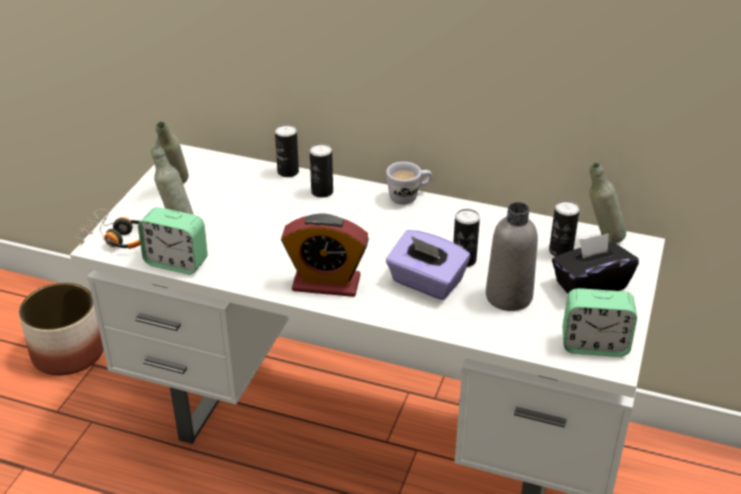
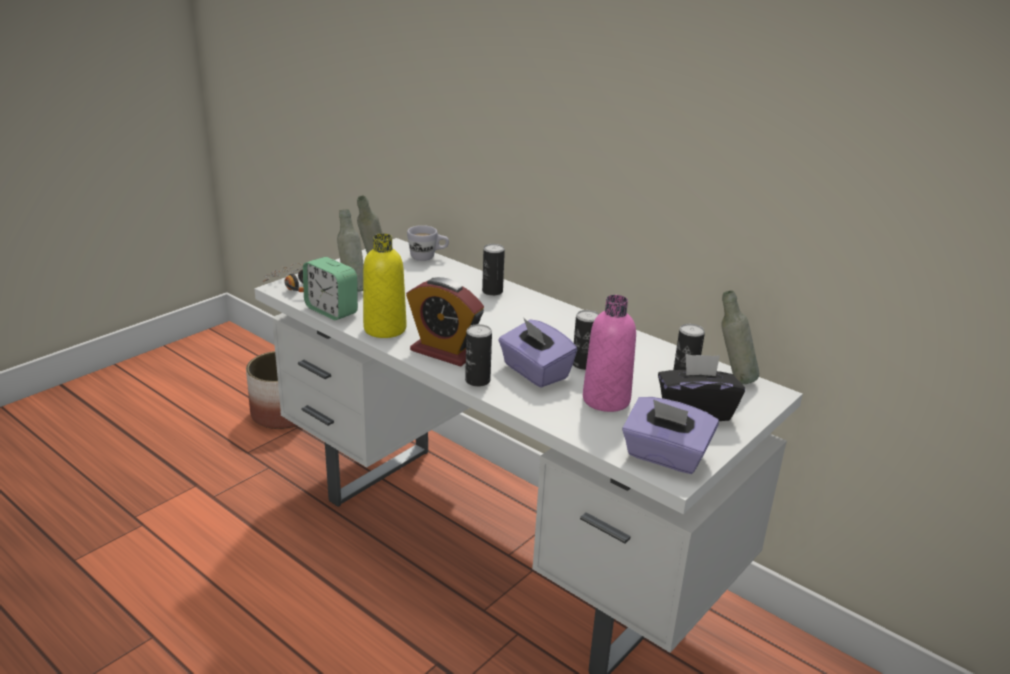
camera: 20 degrees right, 10 degrees down
(248, 271) = (385, 329): none -> yellow bottle
(288, 172) = (474, 273): can -> can (477, 380)
(409, 197) = (567, 310): white mug -> white mug (428, 257)
(508, 296) = (606, 400): grey bottle -> pink bottle
(594, 345) = (665, 456): alarm clock -> purple tissue box

